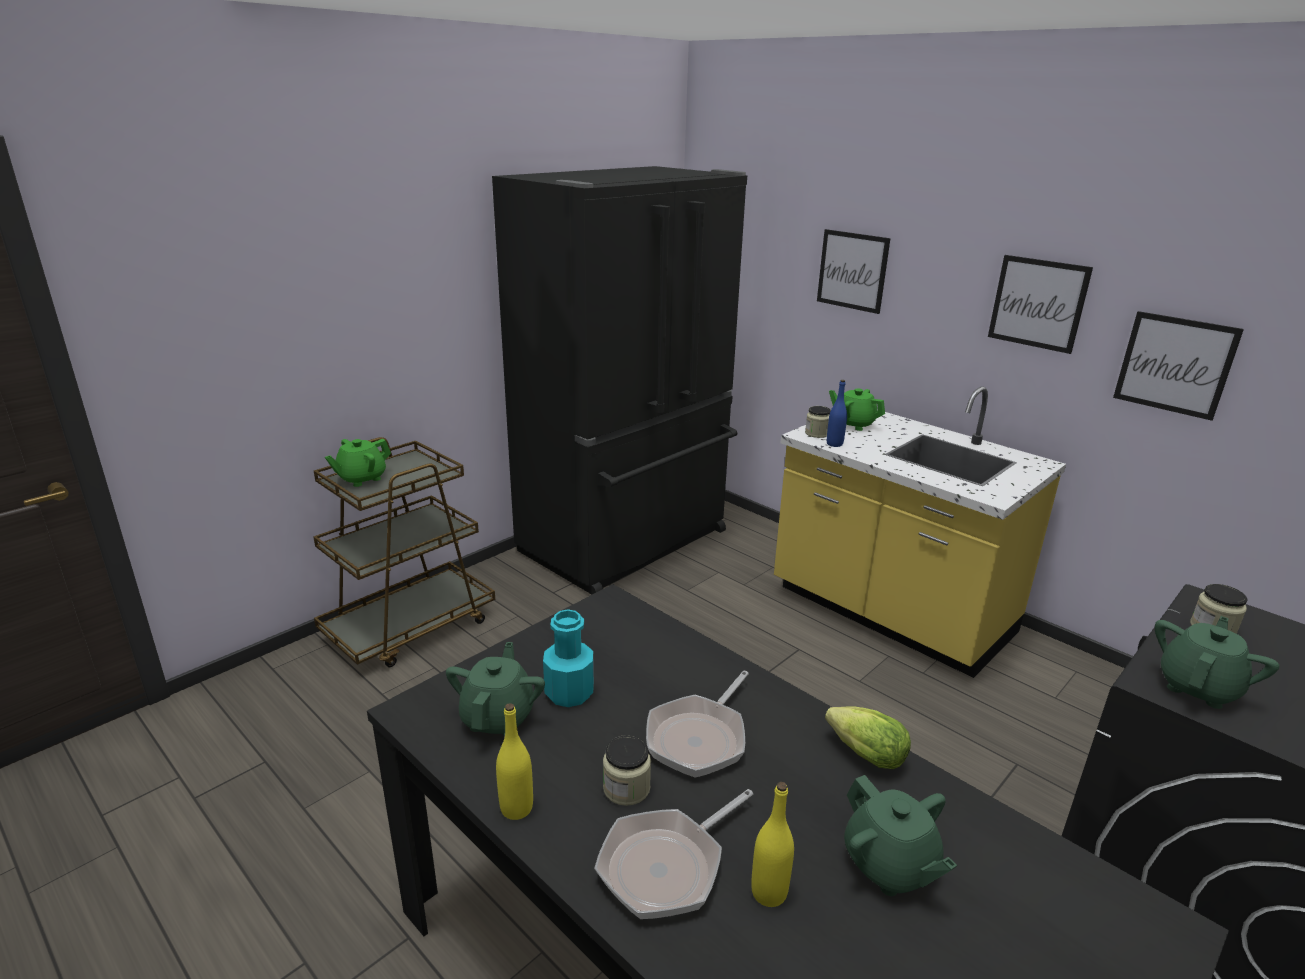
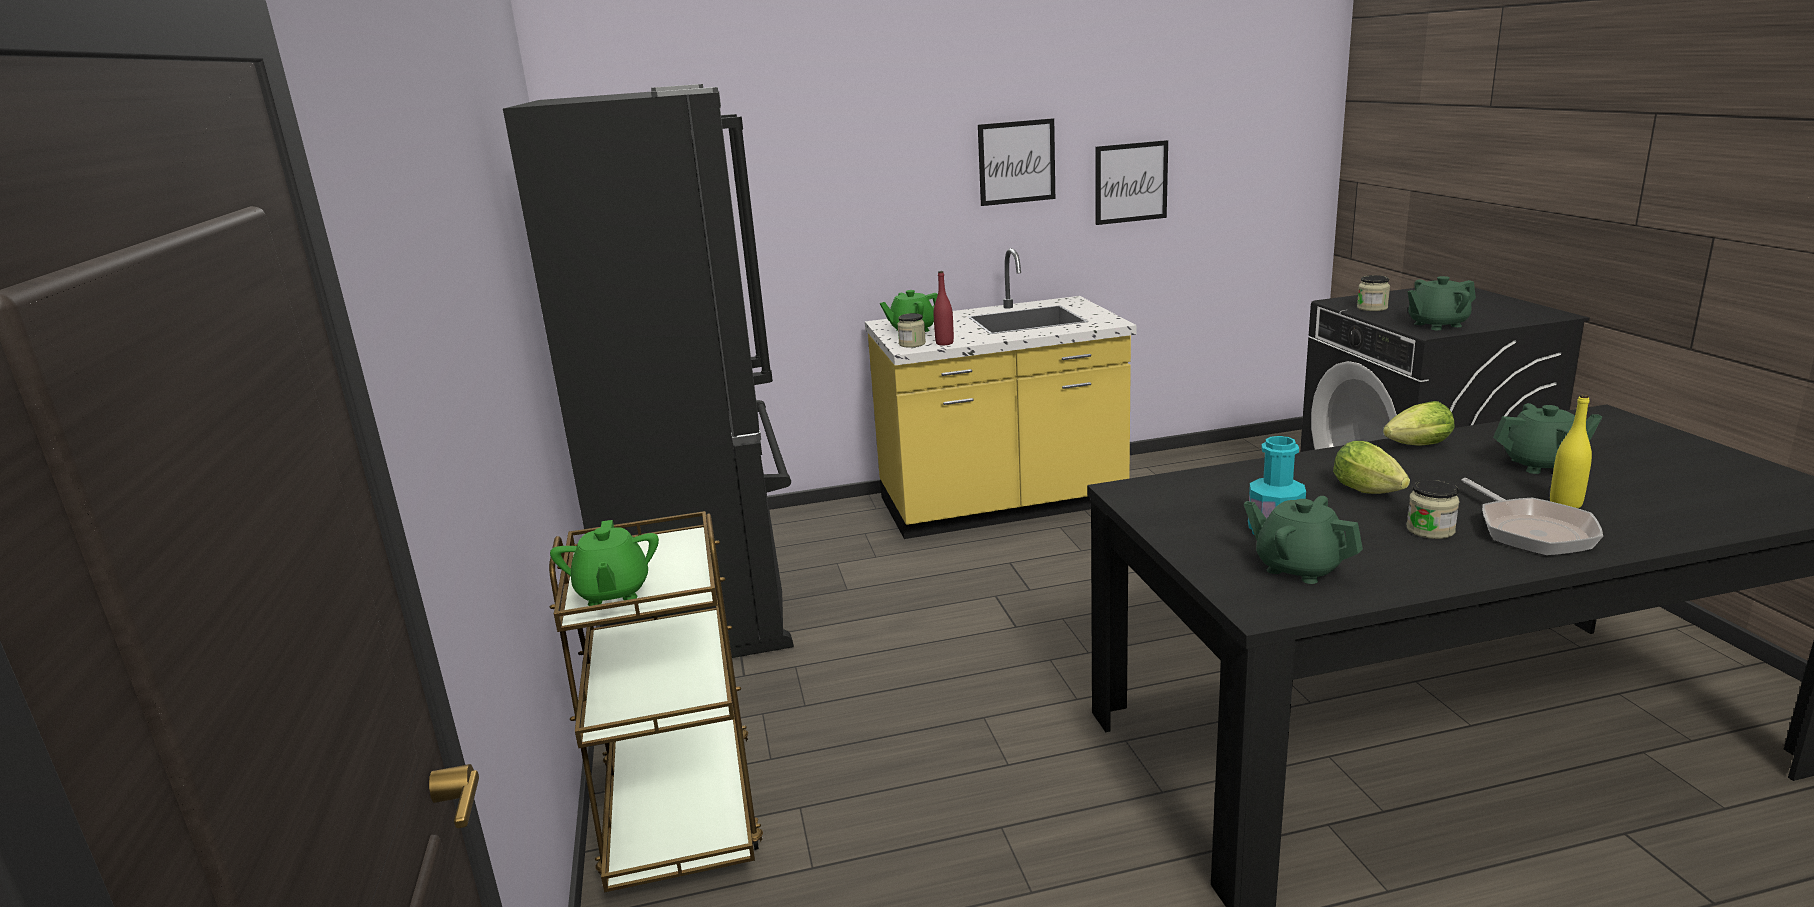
camera: 55 degrees left, 5 degrees down
(516, 808) = (1444, 577): yellow bottle -> none
(699, 737) = (1371, 493): frying pan -> lettuce
(834, 444) = (944, 343): blue bottle -> red bottle
(852, 271) = (820, 180): picture -> none
(1198, 687) = (1437, 325): green teapot -> green teapot turned 90 degrees counterclockwise

